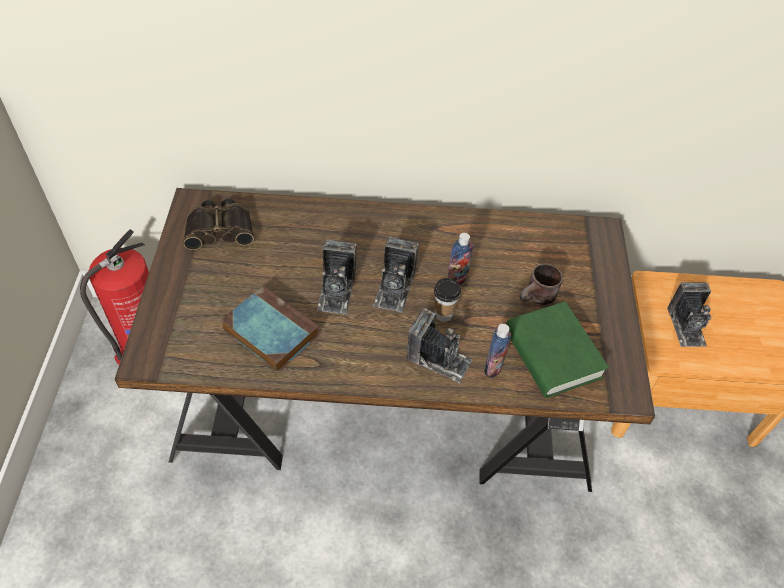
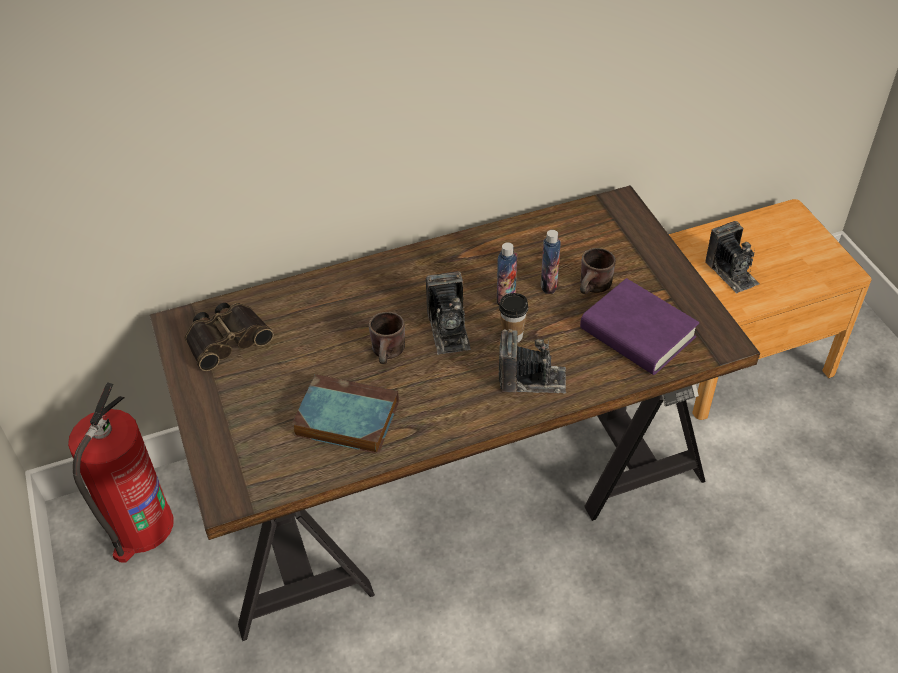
camera: 20 degrees left, 5 degrees down
(336, 290) = (390, 353): camera -> brown mug
(493, 367) = (588, 367): bottle -> bottle (548, 285)
(552, 354) = (637, 333): green book -> purple book

